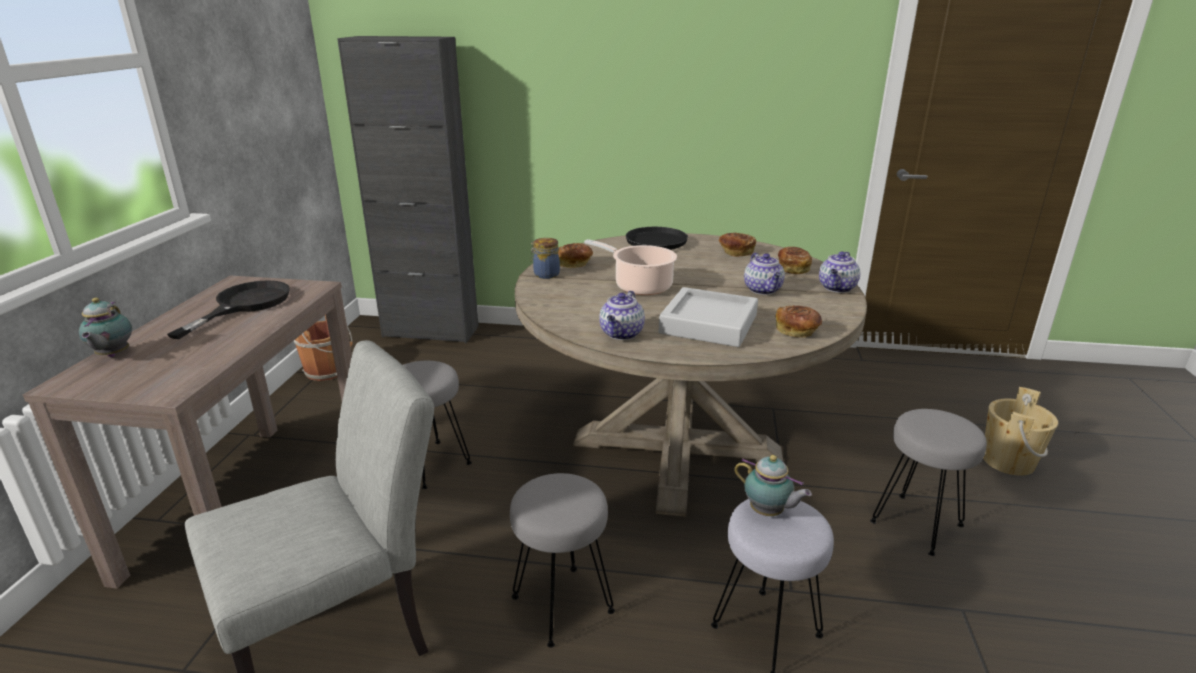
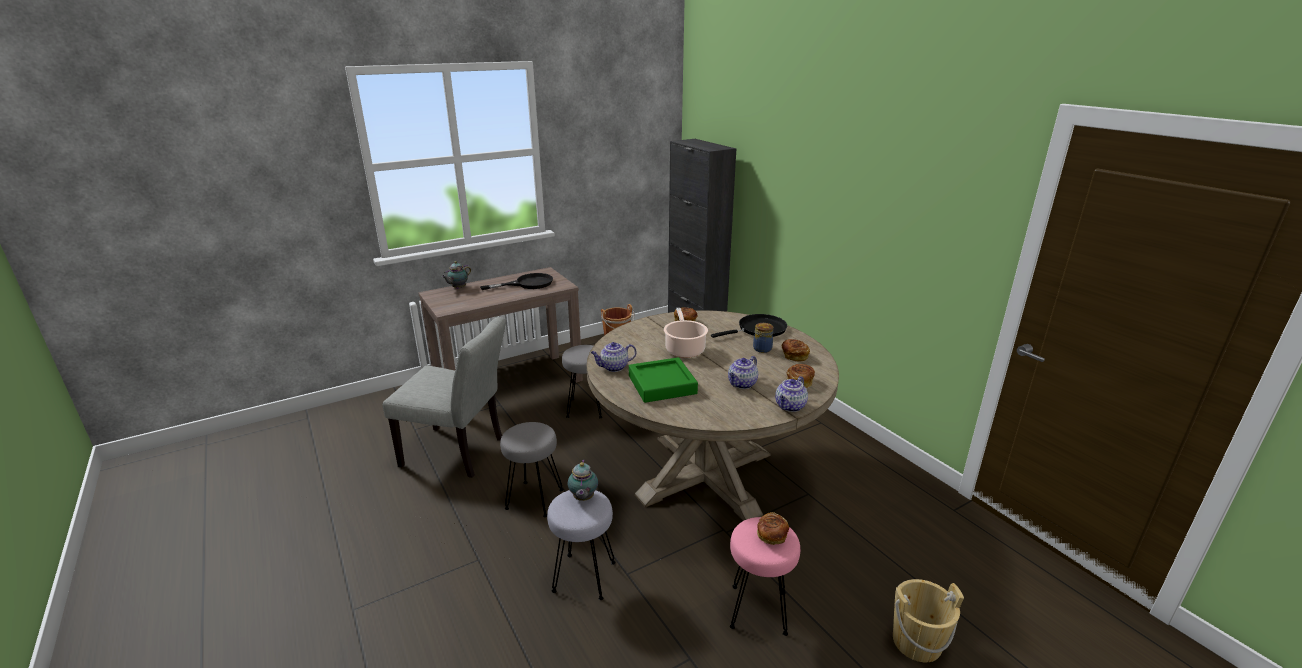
camera: 50 degrees right, 0 degrees up
(545, 274) = (658, 321): jar -> jar (761, 348)
(708, 324) = (662, 385): grey tray -> green tray
(797, 331) = (693, 413): bread -> bread (771, 536)
(837, 288) = (790, 406): teapot -> teapot turned 45 degrees counterclockwise
(917, 525) = (758, 610): grey stool -> pink stool

